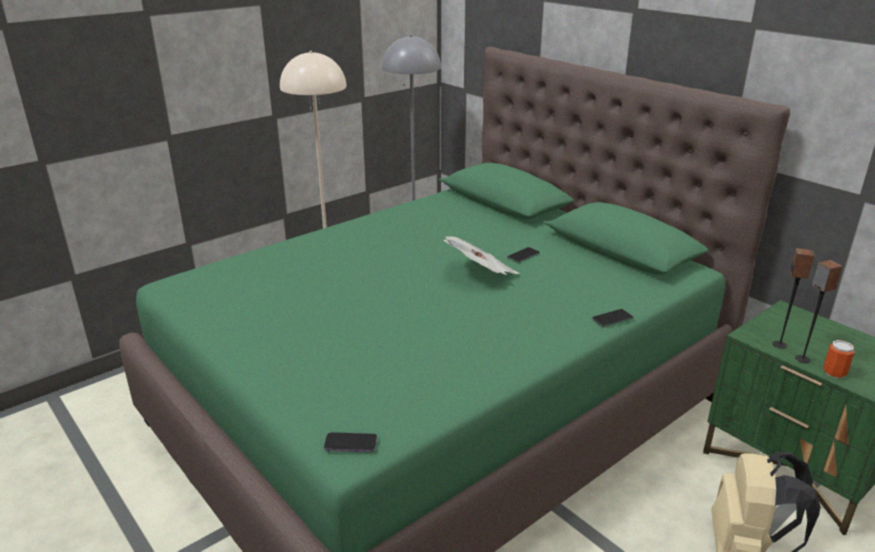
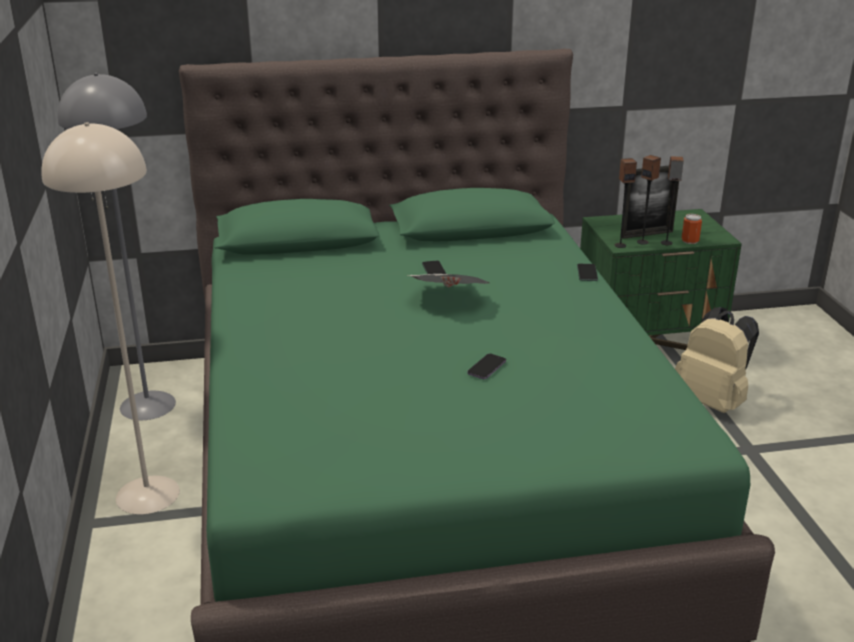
camera: 60 degrees left, 0 degrees up
(350, 444) = (693, 438): phone -> phone (486, 368)
(750, 334) = (620, 245): none -> speaker
(803, 343) = (646, 234): none -> picture frame

